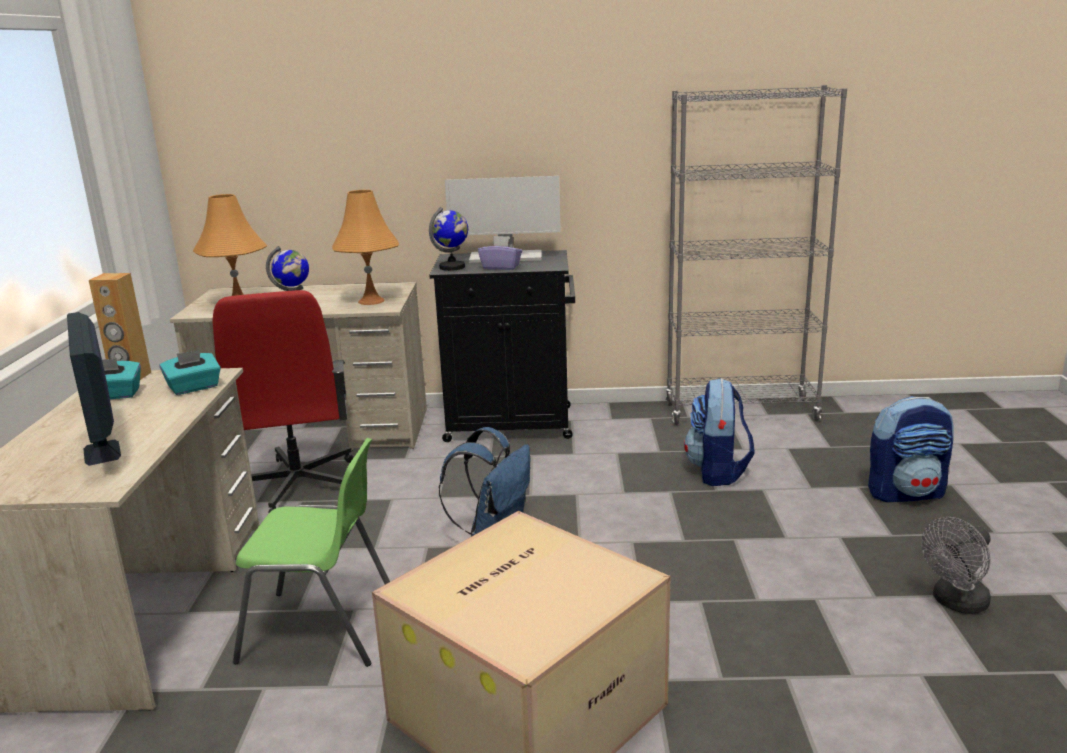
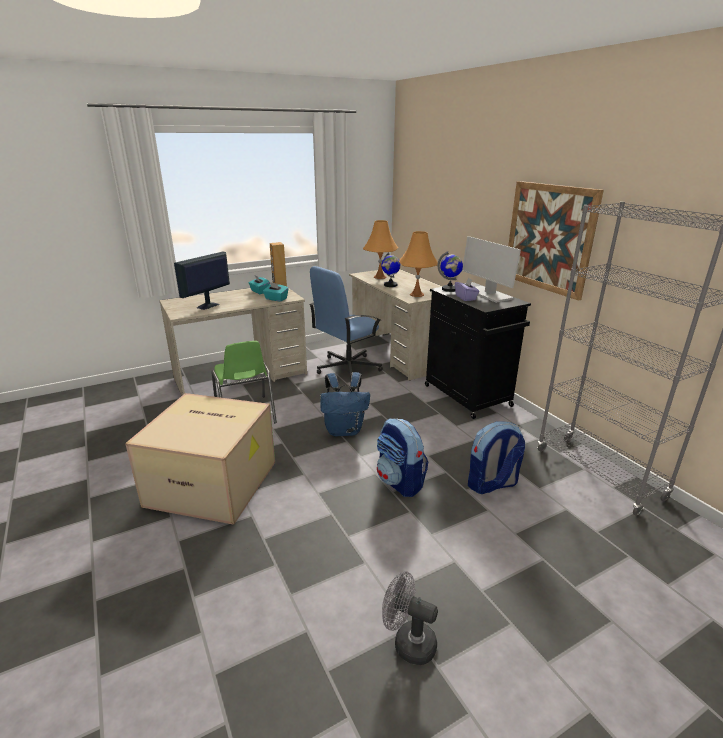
camera: 60 degrees right, 5 degrees up
(296, 486) = (347, 368): red office chair -> blue office chair
(570, 155) = (549, 238): none -> picture
(906, 493) = (562, 591): backpack -> backpack (400, 482)

